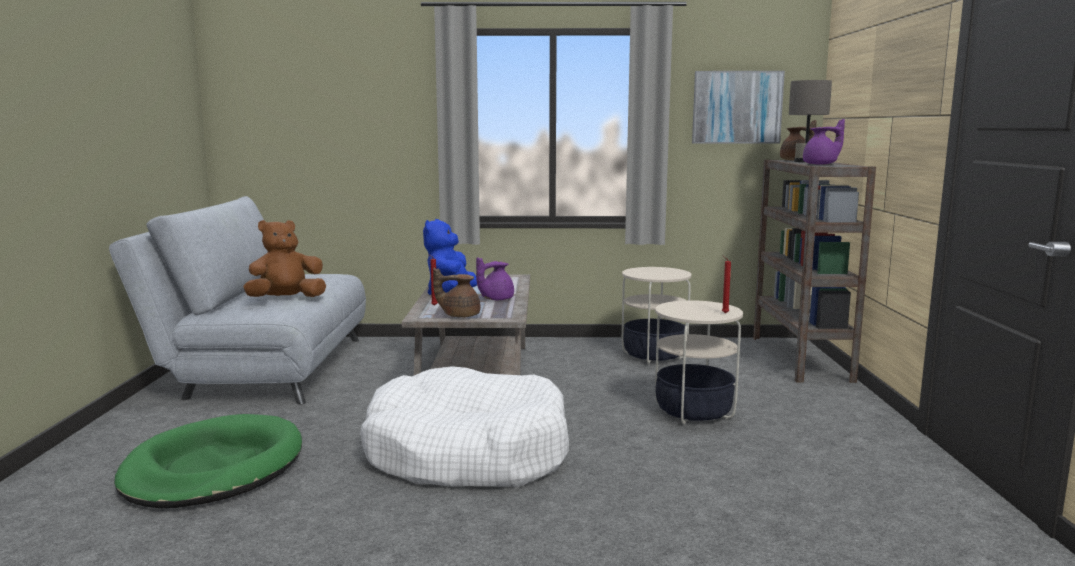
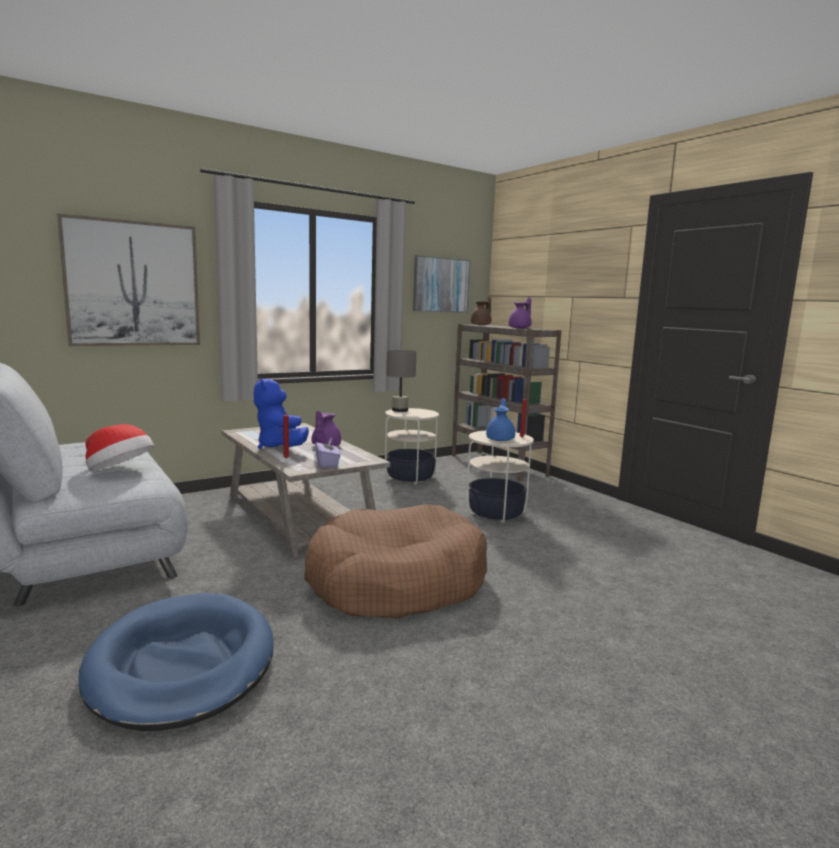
camera: 35 degrees left, 0 degrees up
(213, 468) = (182, 665): green dog bed -> blue dog bed
(286, 299) = (119, 471): brown plush toy -> hat
(363, 124) = (133, 284): none -> picture
(459, 315) = (327, 464): brown teapot -> purple tissue box
(467, 453) = (396, 582): white dog bed -> brown dog bed
(690, 312) = (500, 439): none -> blue teapot
(805, 162) = (497, 326): grey table lamp -> grey table lamp (400, 410)

